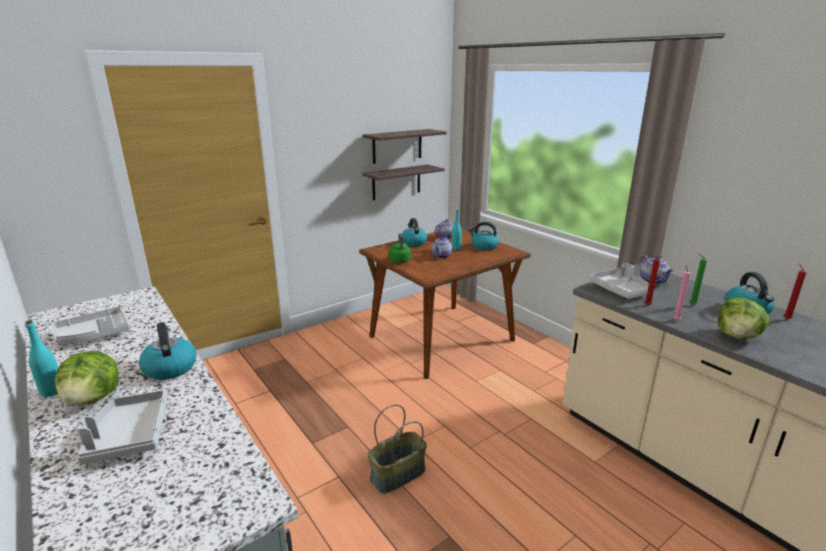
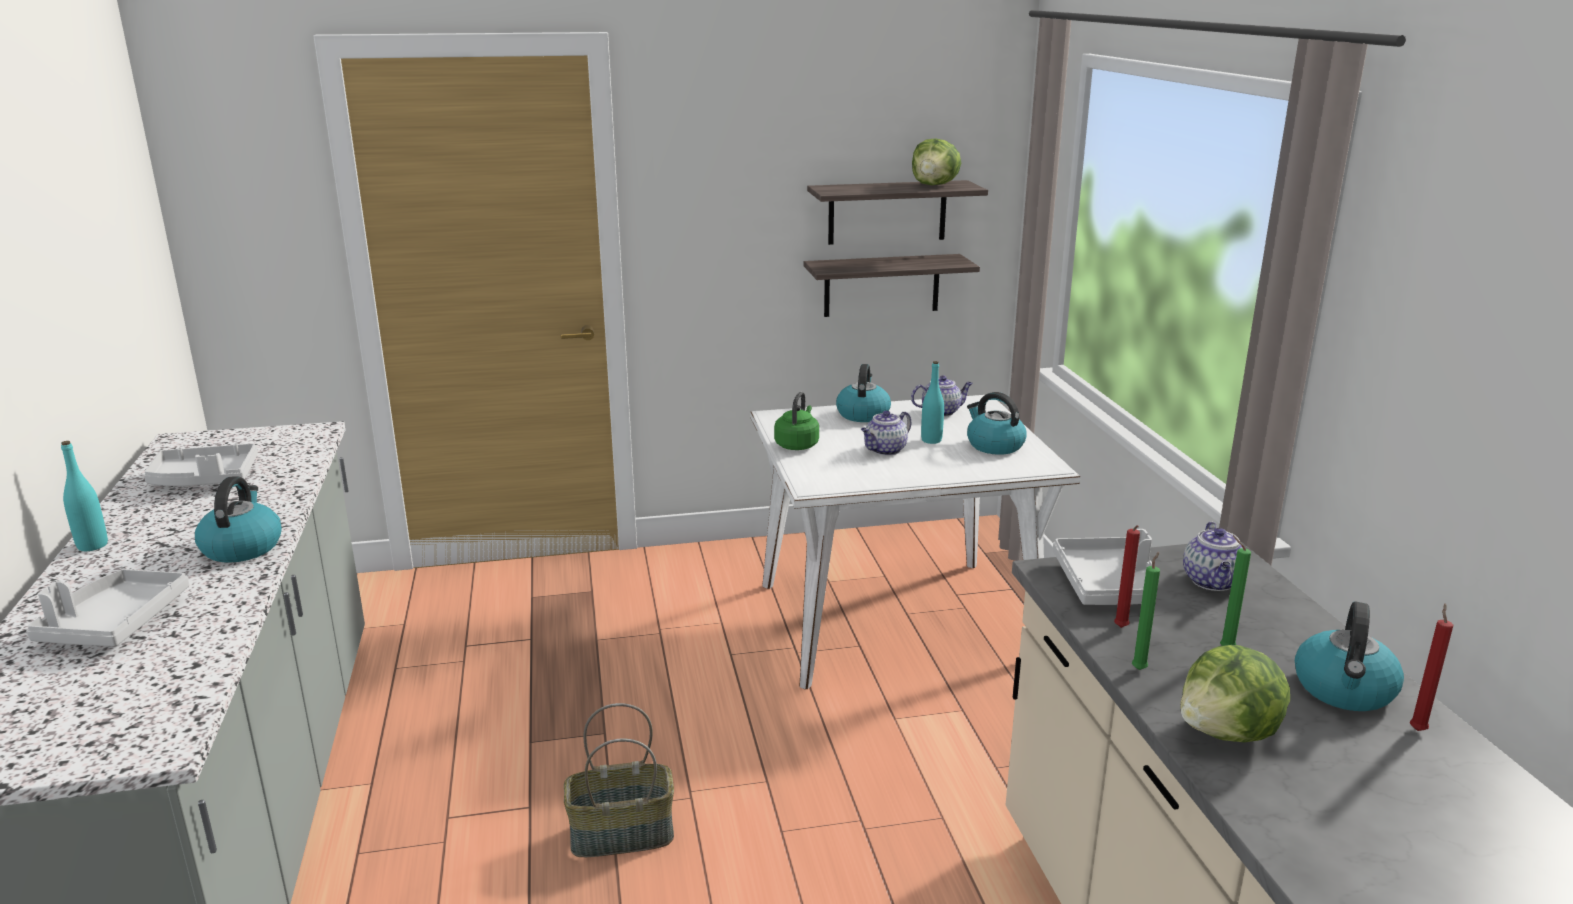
camera: 25 degrees right, 0 degrees up
(93, 399) = (123, 567): lettuce -> lettuce (934, 185)
(442, 338) = (897, 620): brown dining table -> white dining table
(676, 319) = (1140, 668): pink candle -> green candle

